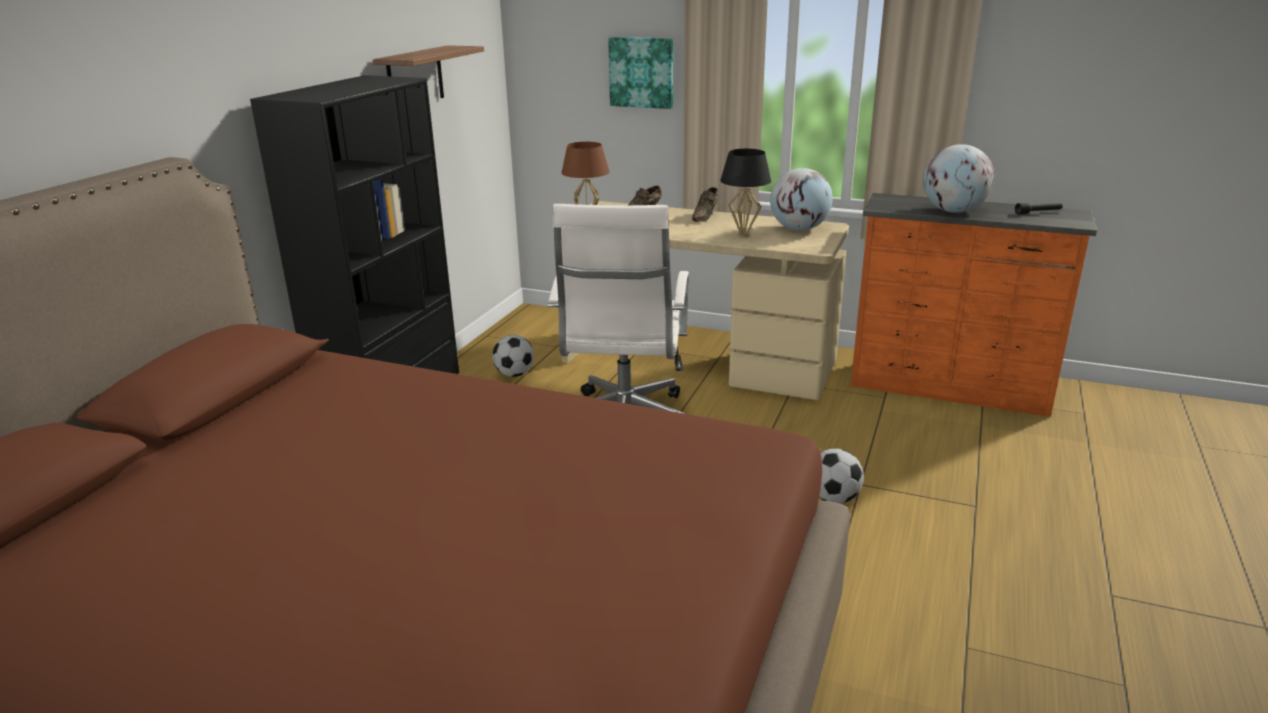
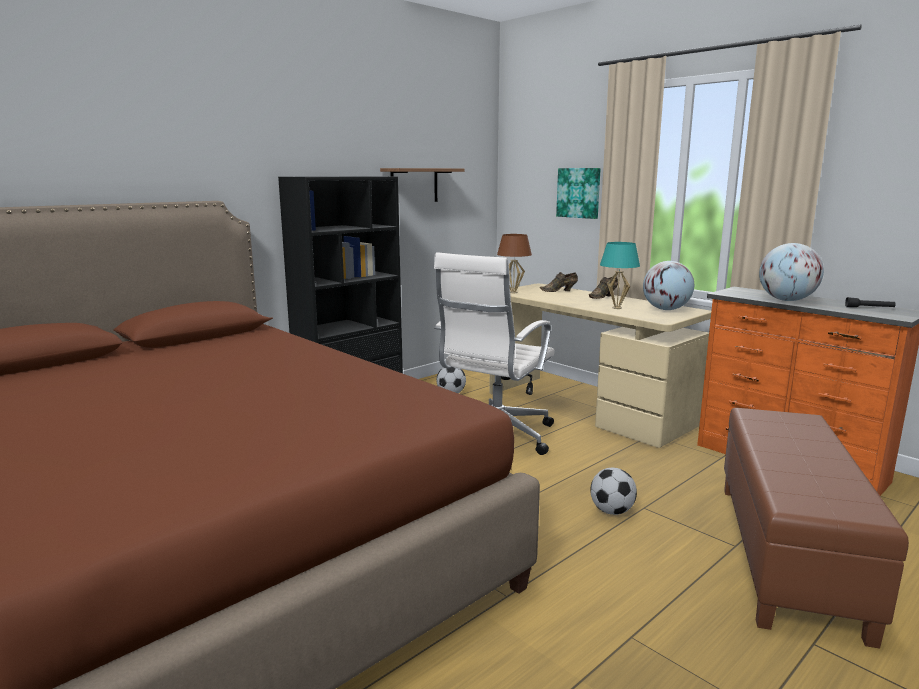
camera: 25 degrees right, 10 degrees down
(743, 235) = (616, 308): black table lamp -> turquoise table lamp
(1025, 502) = (788, 555): none -> brown ottoman

